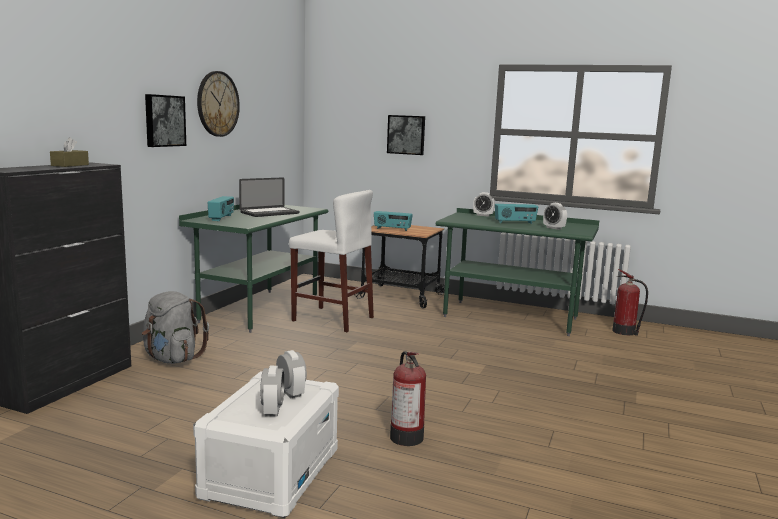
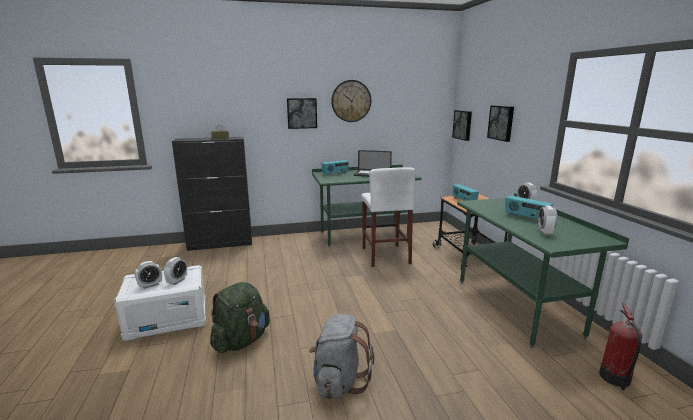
camera: 55 degrees right, 5 degrees up
(172, 359) = (270, 247): grey backpack -> grey backpack (339, 381)
(330, 140) = (463, 125): none -> picture
(406, 436) = (241, 341): fire extinguisher -> green backpack

